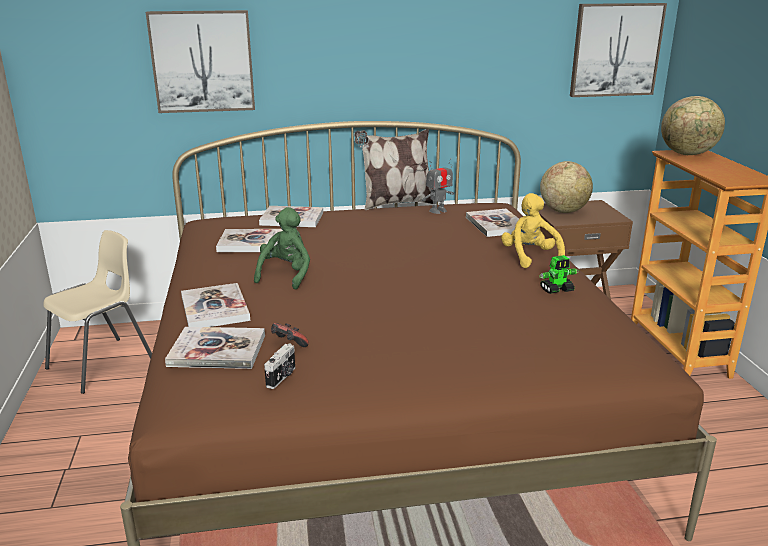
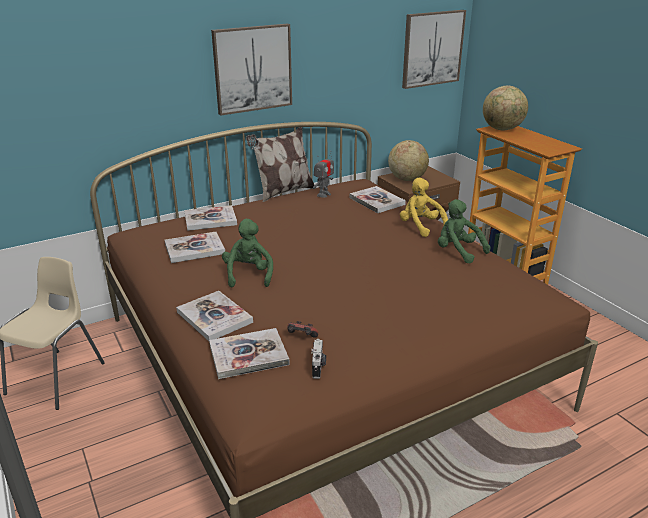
camera: 20 degrees left, 5 degrees up
(202, 61) = (109, 89): picture -> picture (252, 68)
(557, 290) = (458, 251): toy robot -> green plush toy

